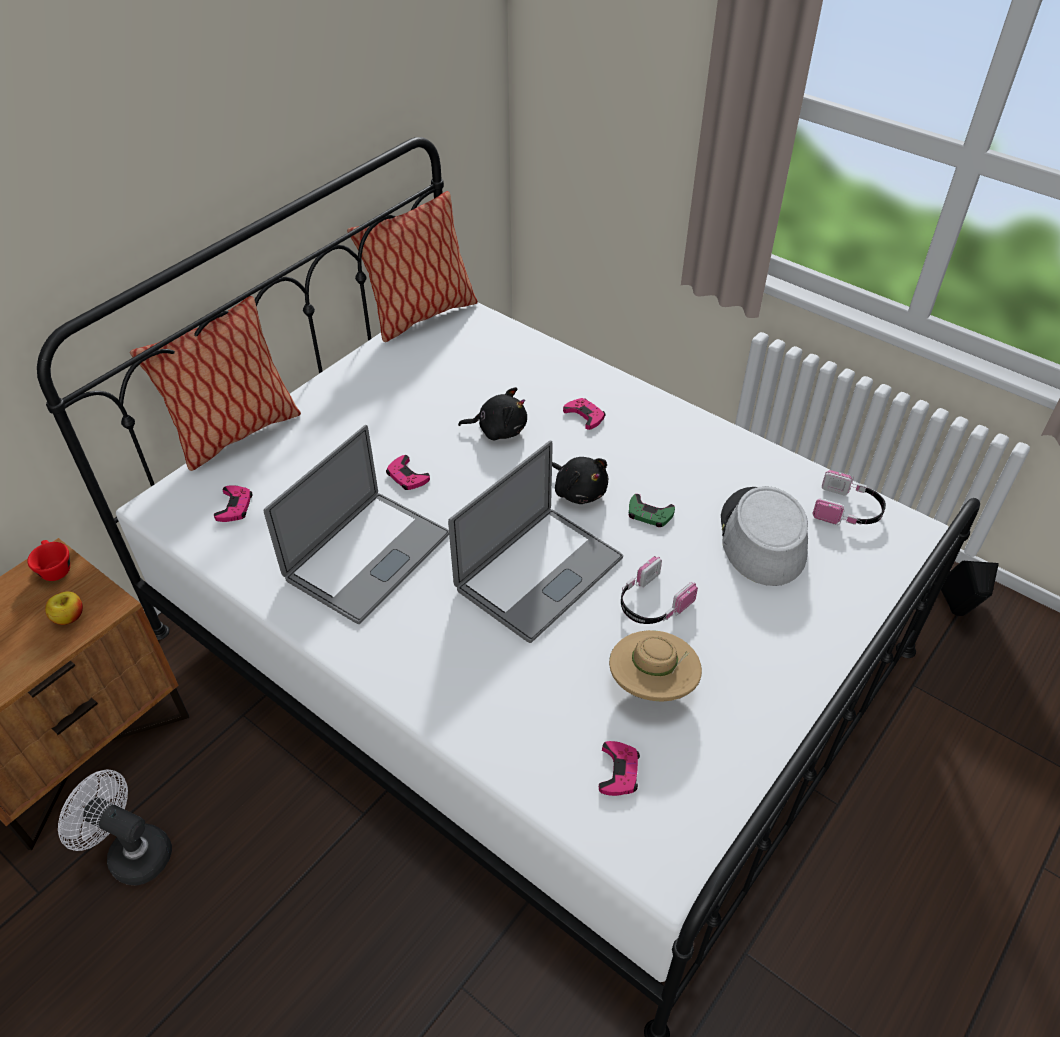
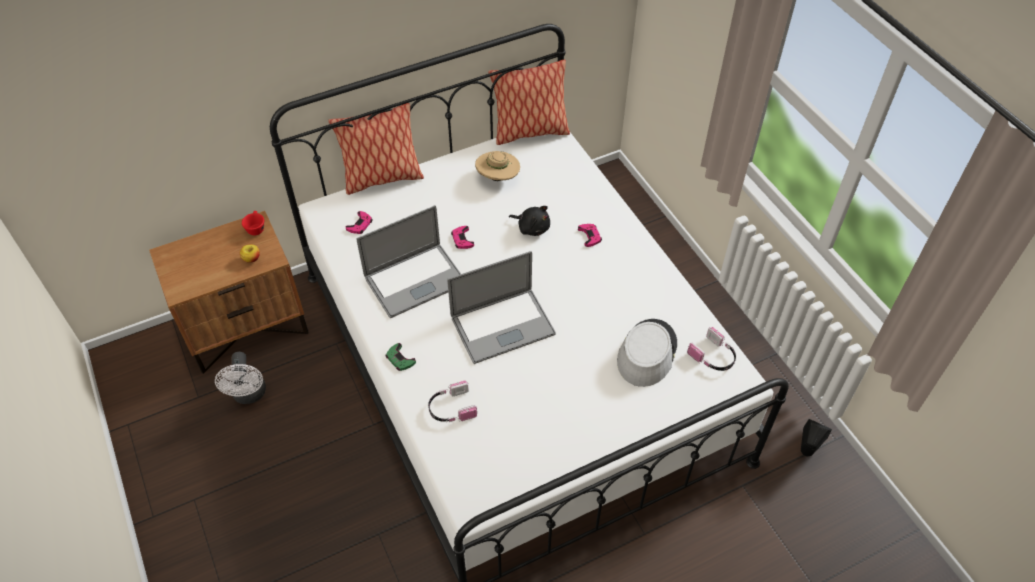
camera: 25 degrees right, 5 degrees up
(132, 852) = (249, 395): white fan -> white fan turned 150 degrees counterclockwise
(579, 491) = (555, 284): black plush toy -> none
(619, 771) = (479, 450): pink game controller -> none
(649, 514) = (588, 314): green game controller -> green game controller (400, 359)
(652, 604) = (555, 368): headphones -> headphones (451, 408)
(652, 684) = (525, 413): beige hat -> beige hat (498, 177)

